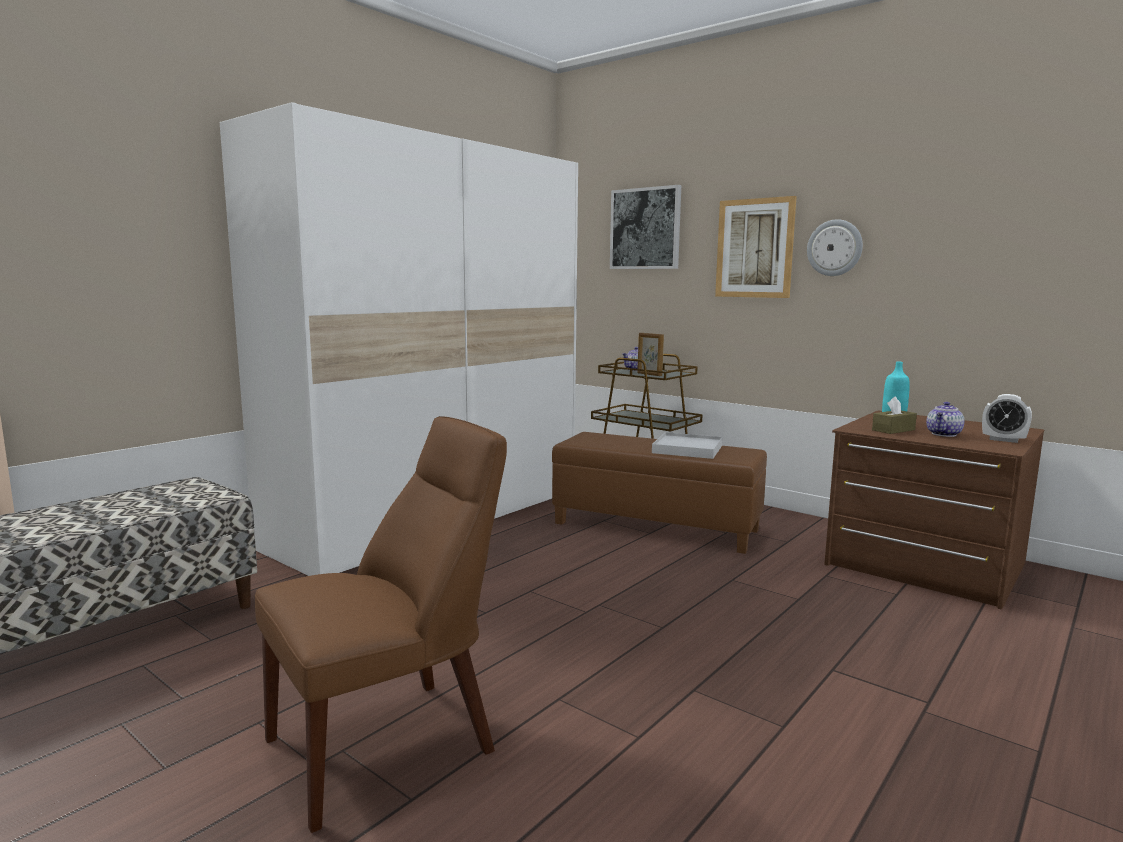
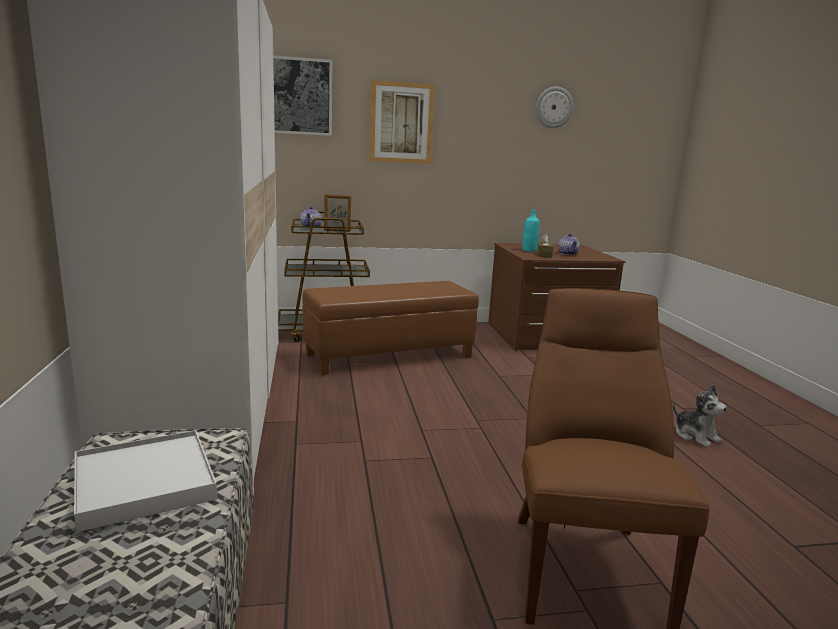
camera: 50 degrees left, 5 degrees up
(687, 449) = (414, 289): white tray -> white tray (145, 483)
(834, 248) = (462, 127): wall clock -> wall clock (553, 107)
(845, 742) = (695, 436): none -> plush toy
(1003, 440) = (594, 253): alarm clock -> none

